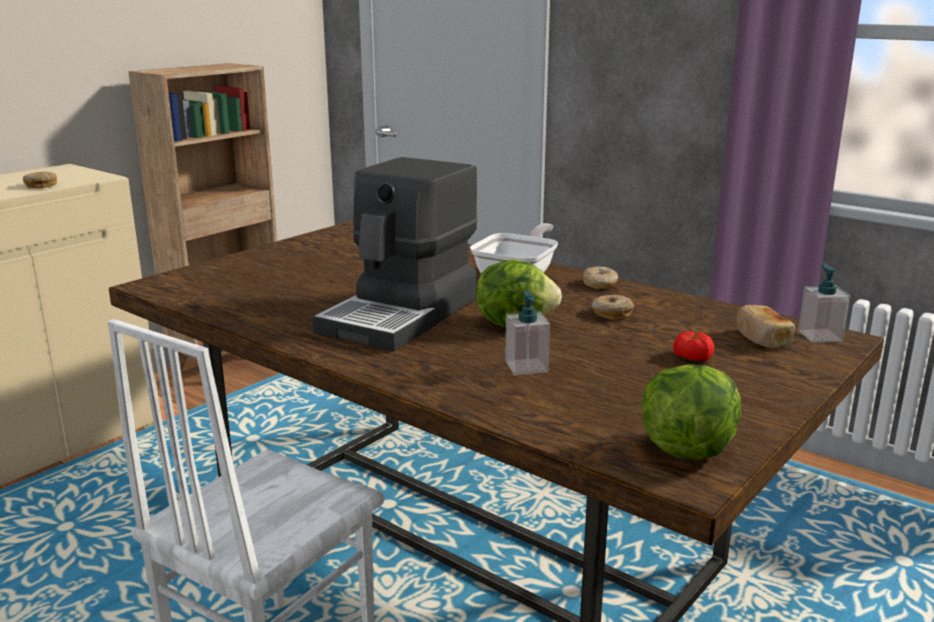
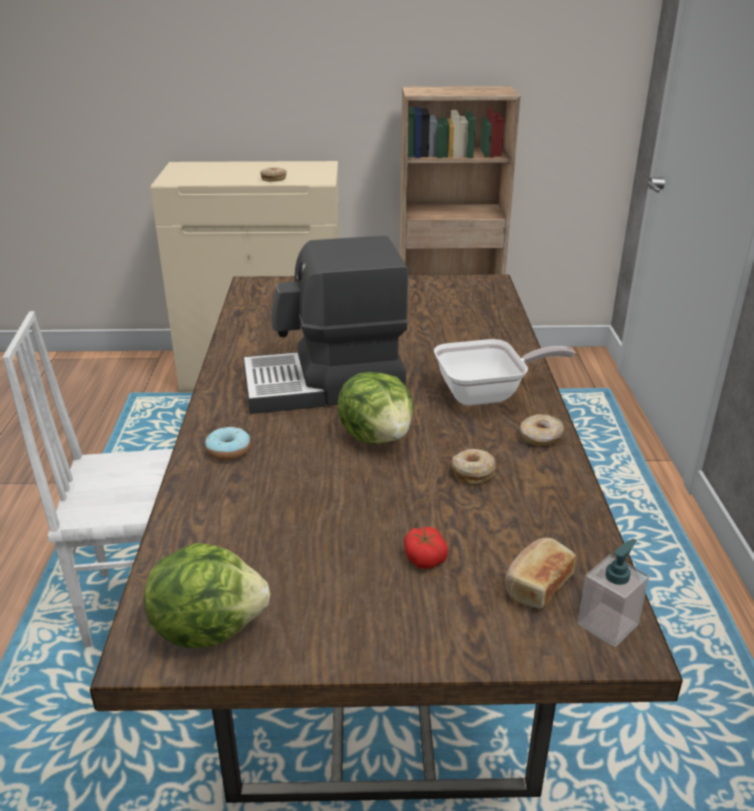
camera: 50 degrees right, 10 degrees up
(440, 375) = (228, 451): none -> donut
(526, 367) = (290, 480): soap dispenser -> none

